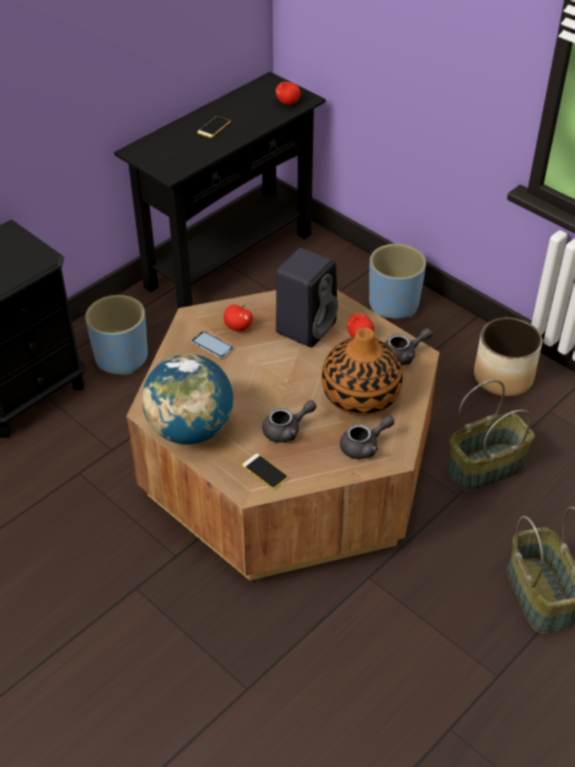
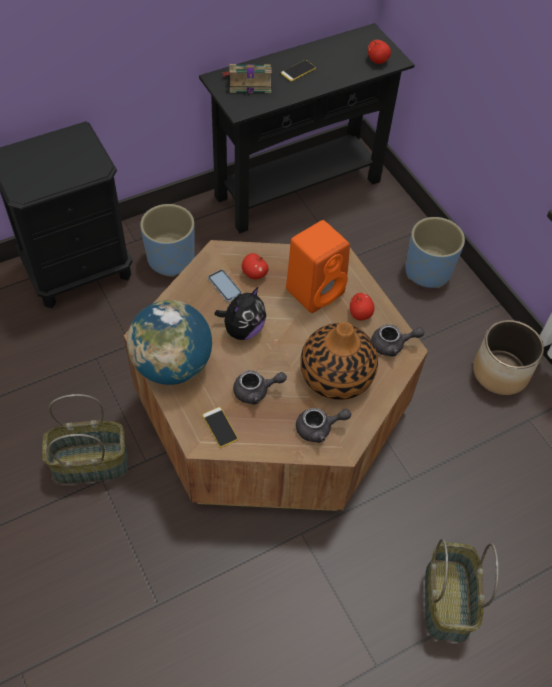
camera: 15 degrees right, 10 degrees up
(168, 147) = (248, 81): none -> book
(248, 379) = (242, 329): none -> plush toy
(306, 326) = (316, 290): black speaker -> orange speaker
(485, 466) = (448, 458): basket -> basket (91, 462)

